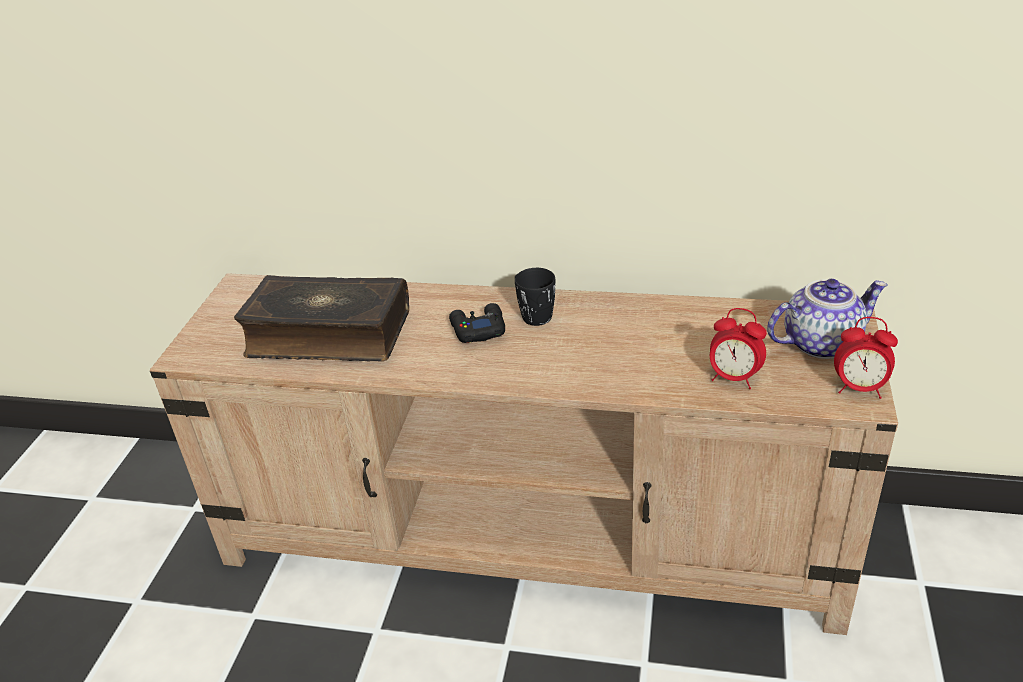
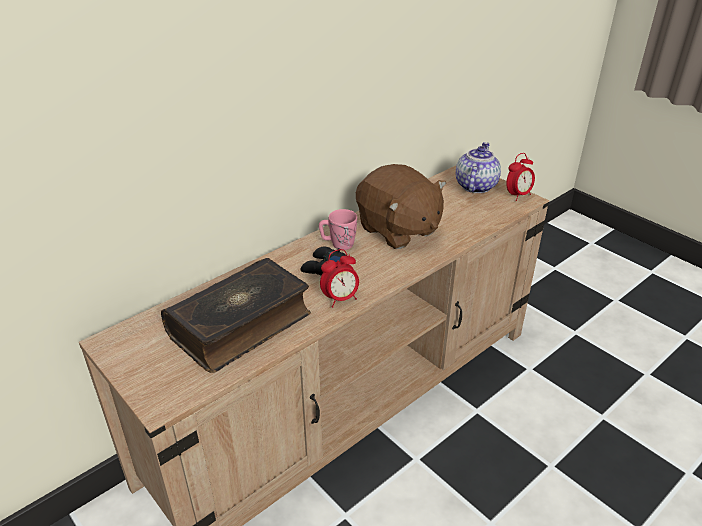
camera: 55 degrees left, 0 degrees up
(533, 314) = (338, 244): black mug -> pink mug
(619, 337) = (398, 230): none -> brown plush toy
(734, 378) = (473, 218): alarm clock -> alarm clock (340, 299)

